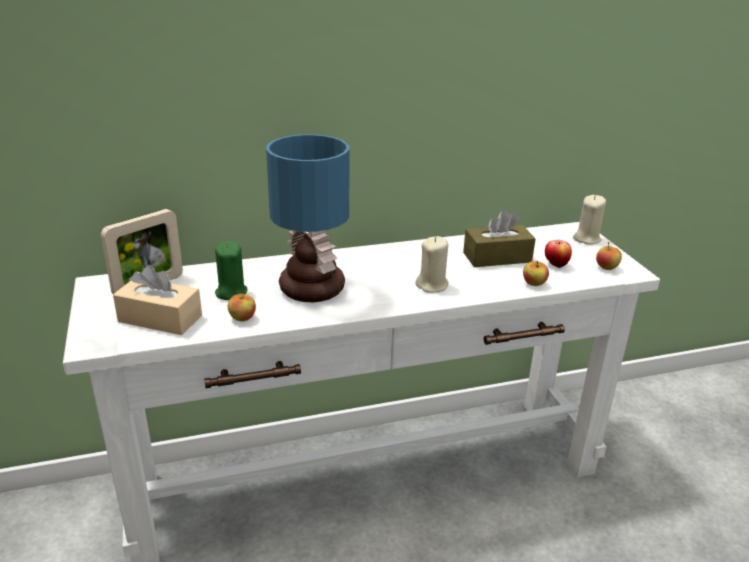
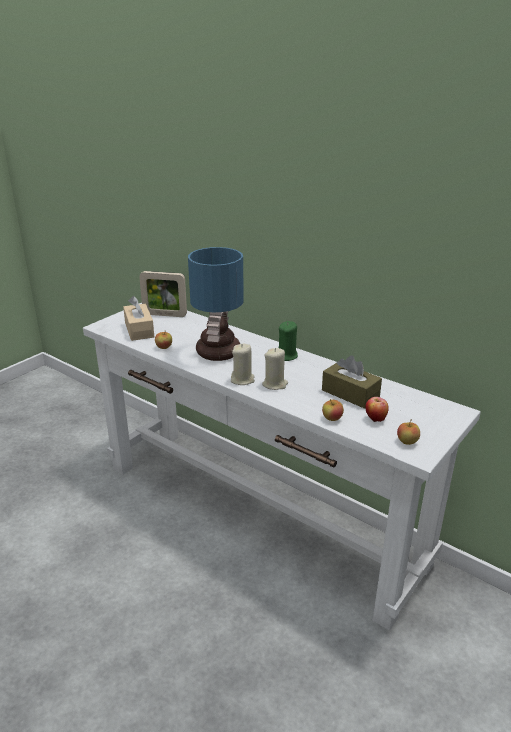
camera: 55 degrees right, 0 degrees up
(231, 292) = (185, 334): green candle -> green candle (287, 356)
(586, 239) = (446, 420): beige candle -> beige candle (242, 380)

